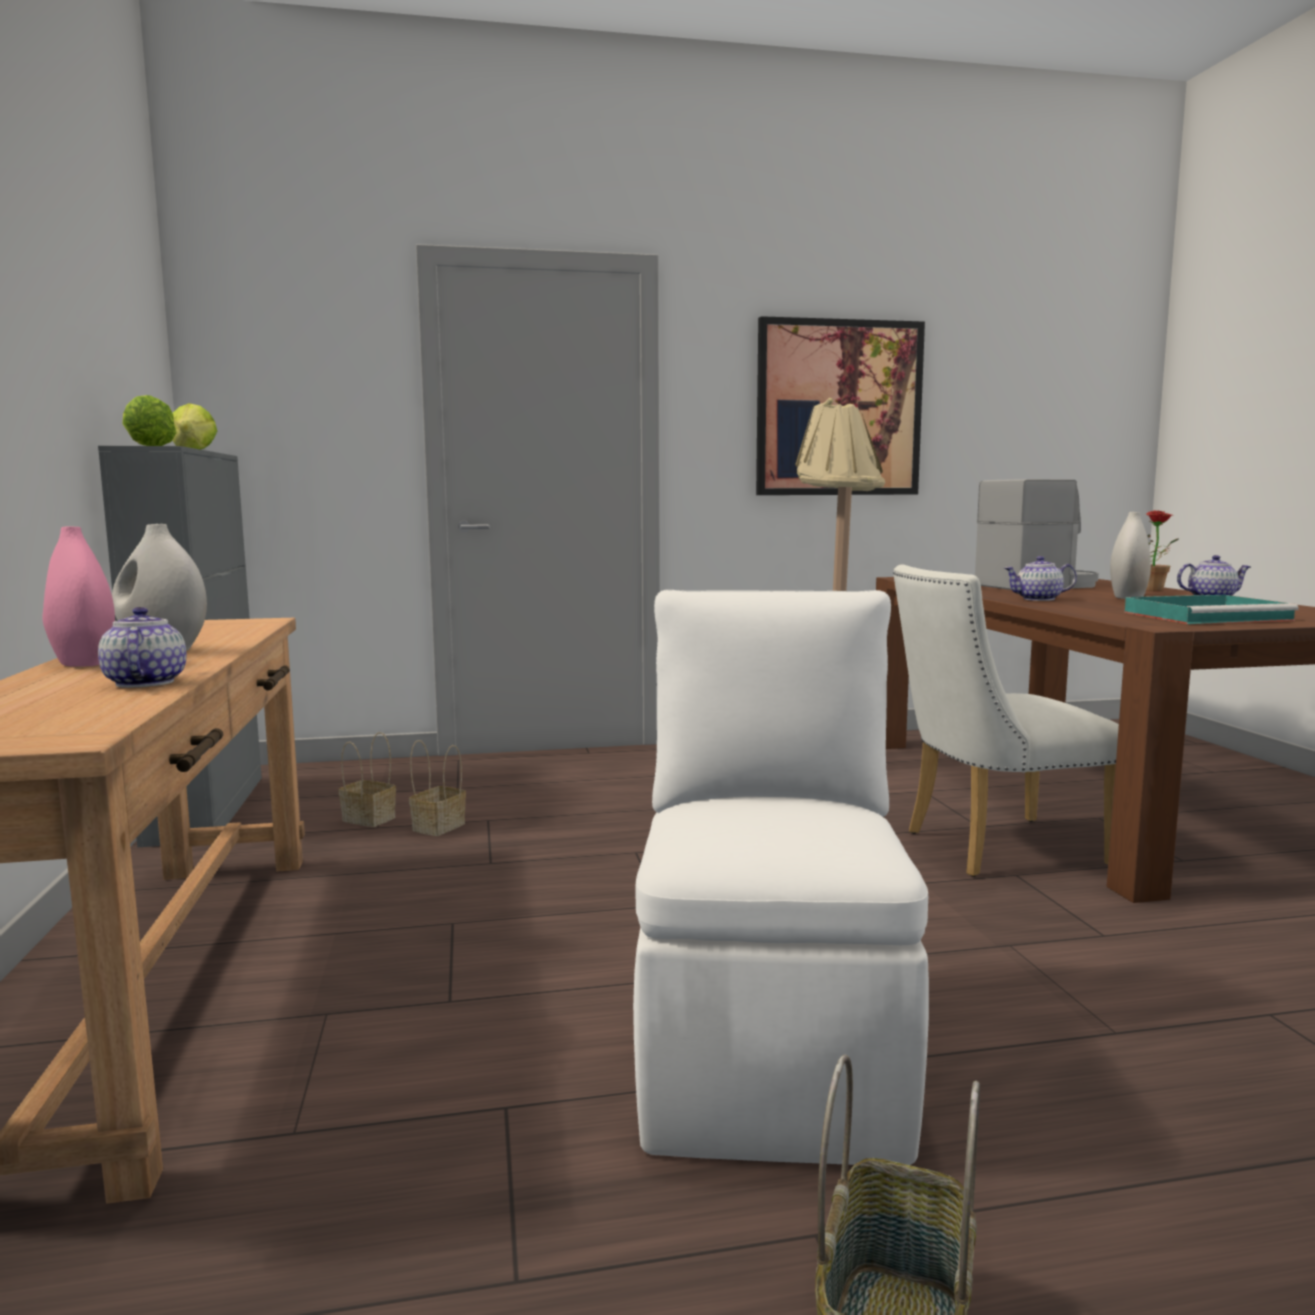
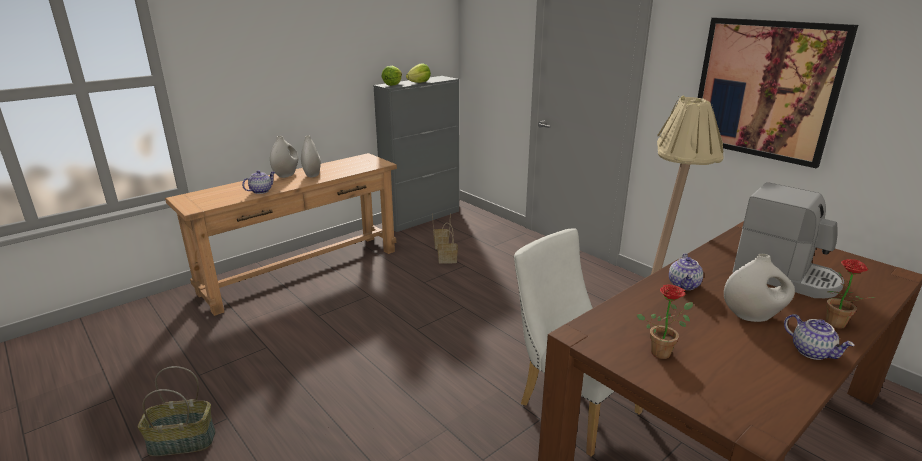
camera: 60 degrees right, 15 degrees up
(83, 663) = (286, 175): pink vase -> white vase
(771, 1054) = (317, 385): white chair -> none
(1038, 599) = (684, 285): teapot -> teapot turned 135 degrees counterclockwise
(1208, 616) = (662, 351): turquoise tray -> potted plant

